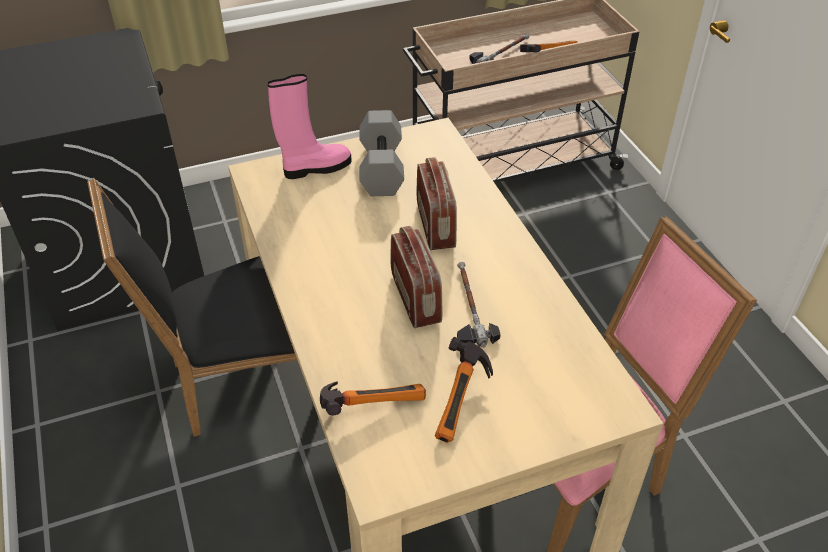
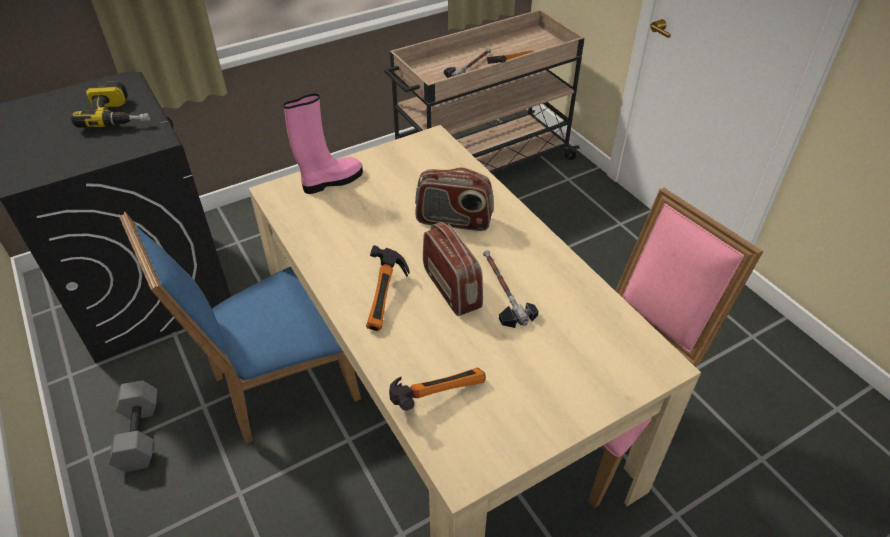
camera: 10 degrees left, 0 degrees up
(108, 74) = (119, 115): none -> power drill
(235, 382) = (276, 387): black chair -> blue chair
(380, 168) = (390, 175): grey dumbbell -> grey dumbbell (138, 434)
(436, 225) = (454, 220): radio -> radio turned 120 degrees clockwise
(463, 403) = (520, 380): hammer -> hammer (388, 299)

